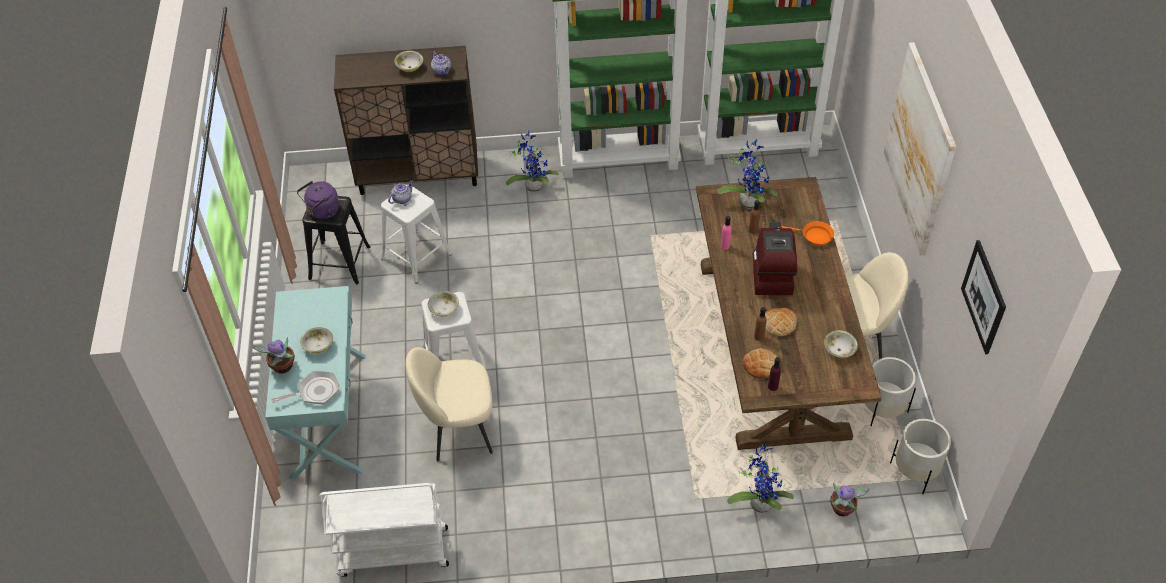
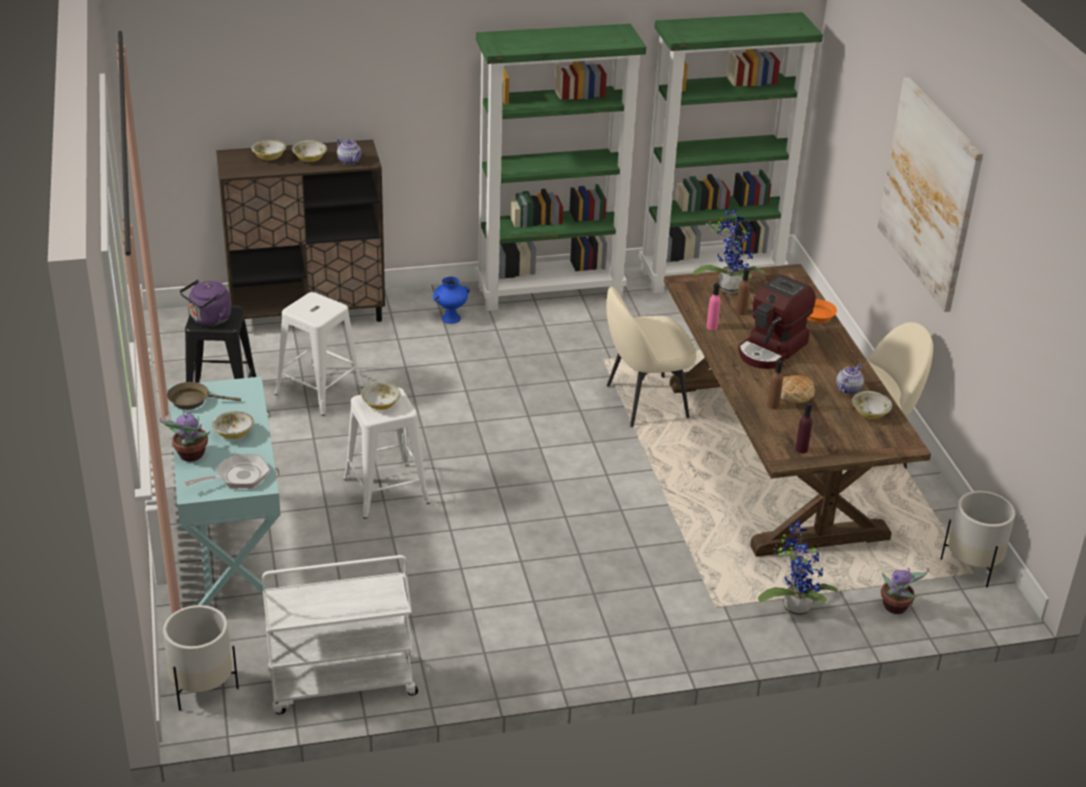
camera: 10 degrees left, 15 degrees down
(292, 309) = (193, 400): none -> brown frying pan
(377, 65) = (269, 157): none -> bowl
(402, 199) = (308, 305): teapot -> teapot (848, 388)
(458, 429) = (403, 555): beige chair -> beige chair (644, 401)
(533, 185) = (451, 318): potted plant -> blue vase
(761, 366) = (782, 431): bread -> none
(771, 274) = (772, 349): coffee machine -> coffee machine turned 135 degrees counterclockwise
(882, 409) = (918, 509): white planter -> white planter (202, 688)
(983, 297) = (1043, 301): picture -> none

